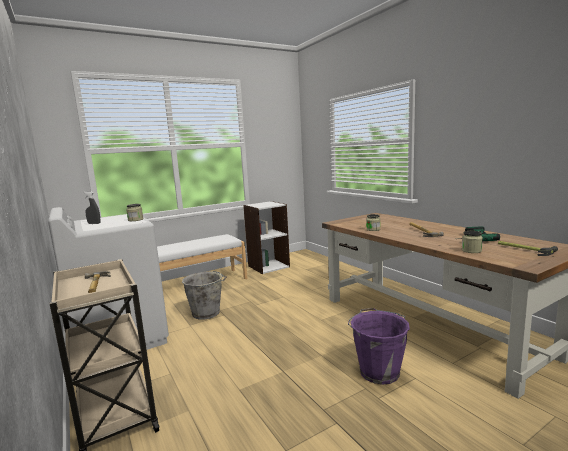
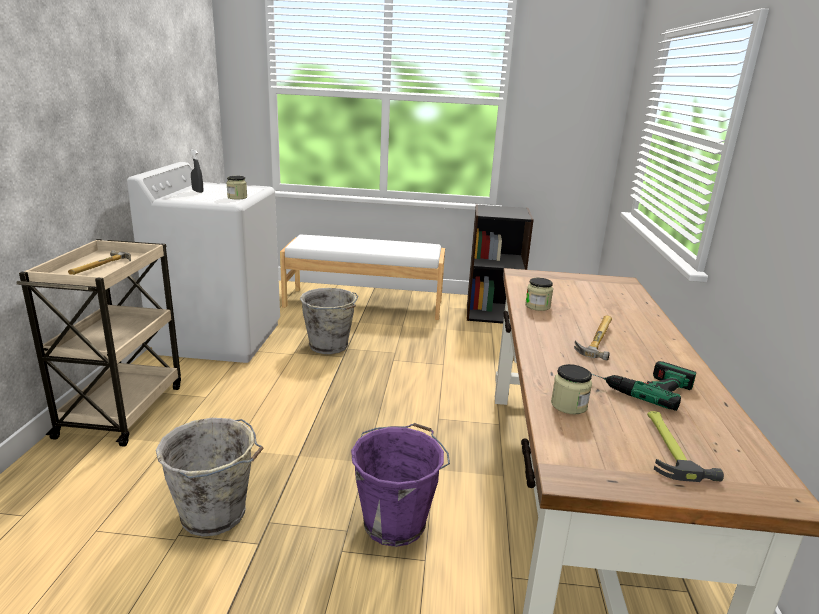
camera: 35 degrees right, 10 degrees up
(268, 266) = (492, 312): white bookcase -> black bookcase
(289, 426) = (216, 515): none -> grey bucket

